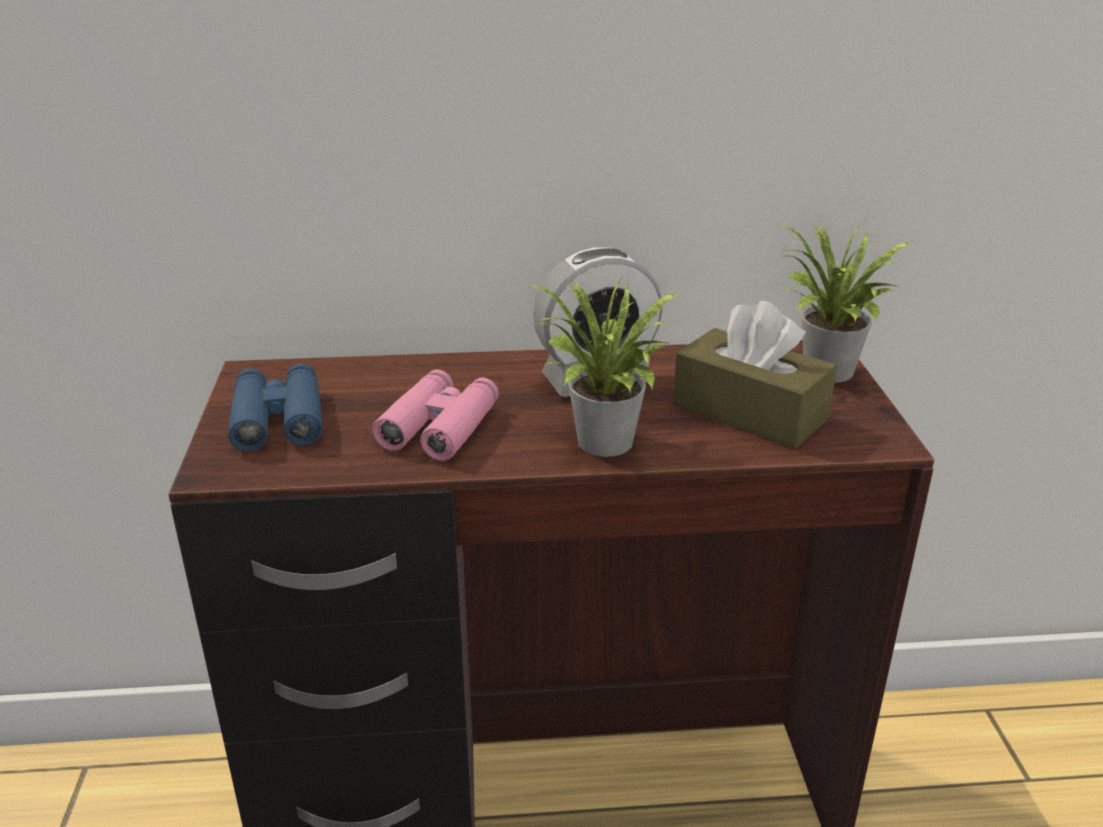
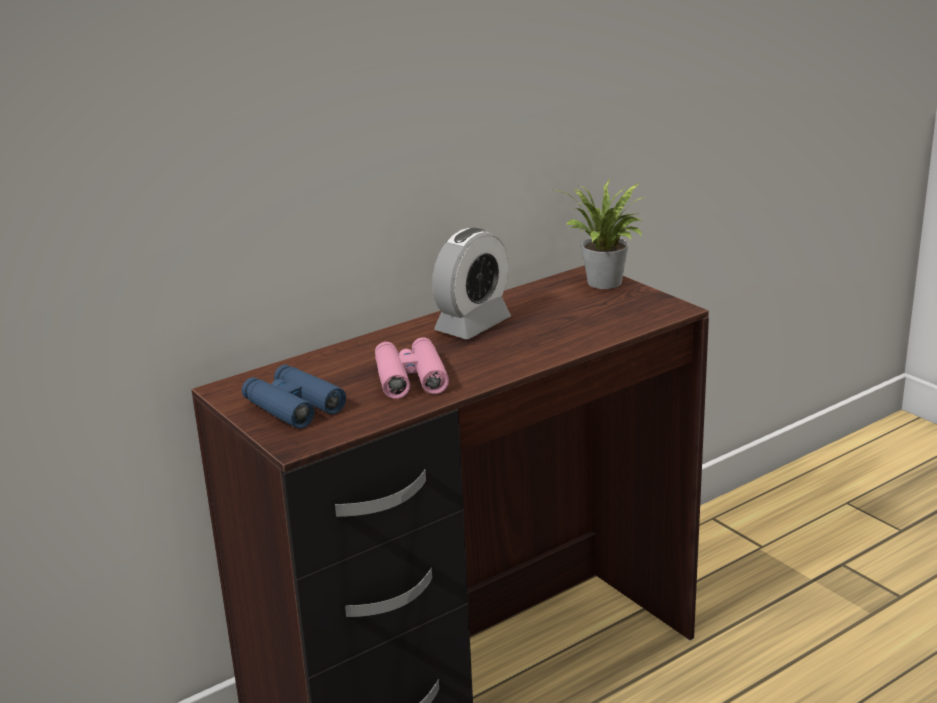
camera: 30 degrees left, 5 degrees down
(603, 446) = (524, 357): potted plant -> none
(749, 412) = (586, 316): brown tissue box -> none

